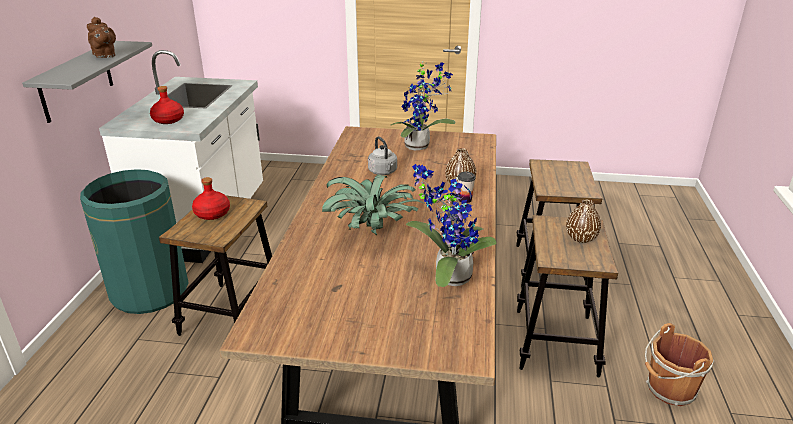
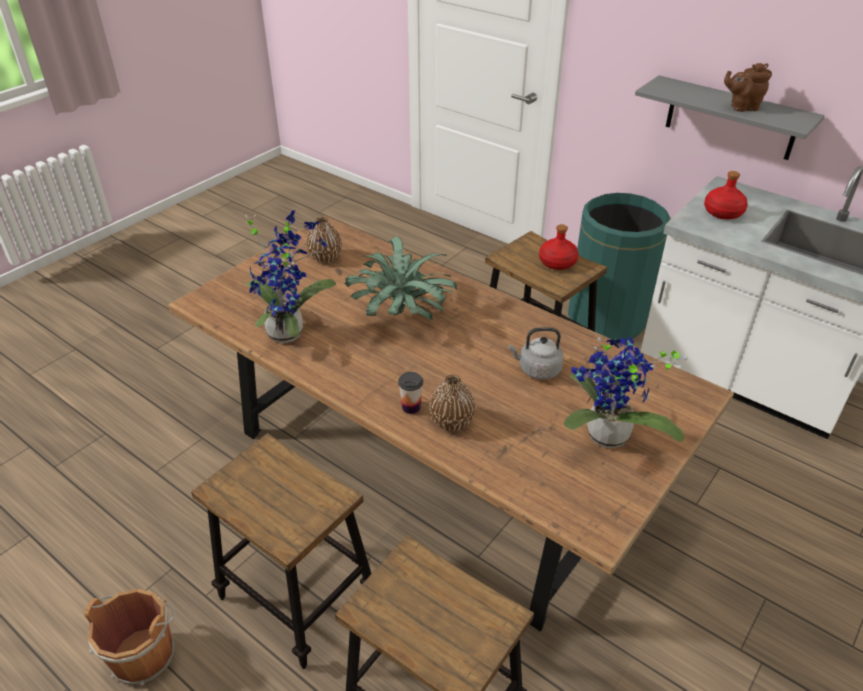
camera: 120 degrees right, 10 degrees up
(581, 238) = (276, 510): brown vase -> brown vase (325, 257)

